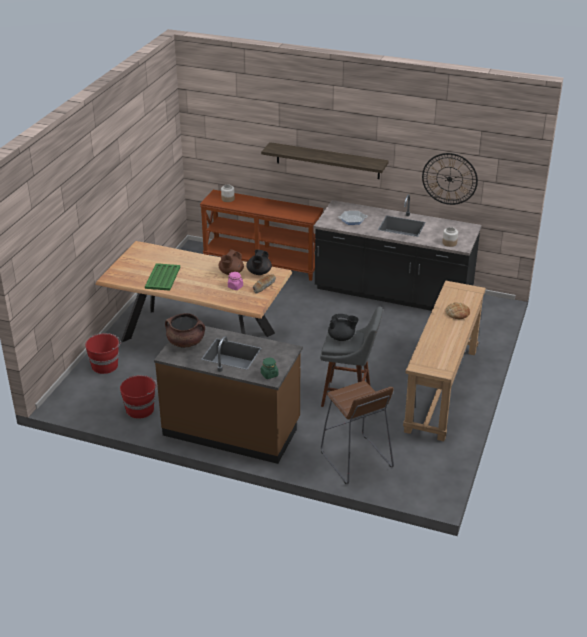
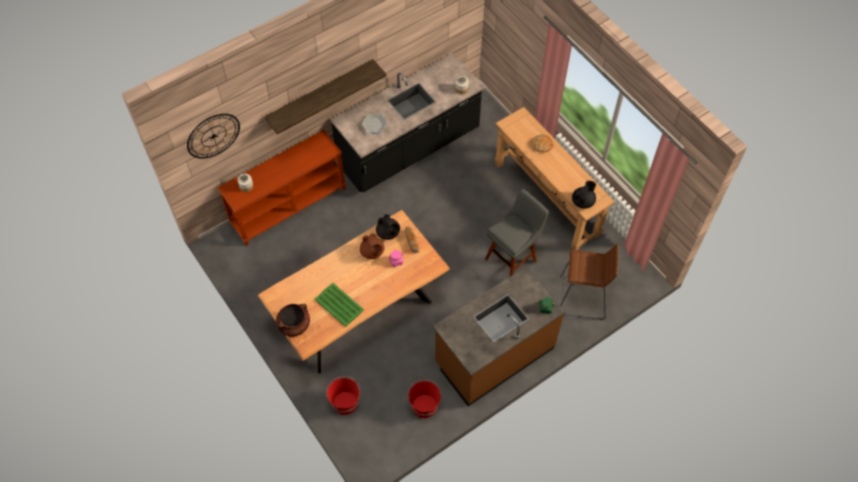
camera: 55 degrees left, 25 degrees up
(186, 342) = (463, 340): brown cooking pot -> brown cooking pot (294, 325)
(342, 338) = (511, 231): black teapot -> black teapot (583, 201)
(449, 179) = (424, 38): wall clock -> wall clock (213, 136)

